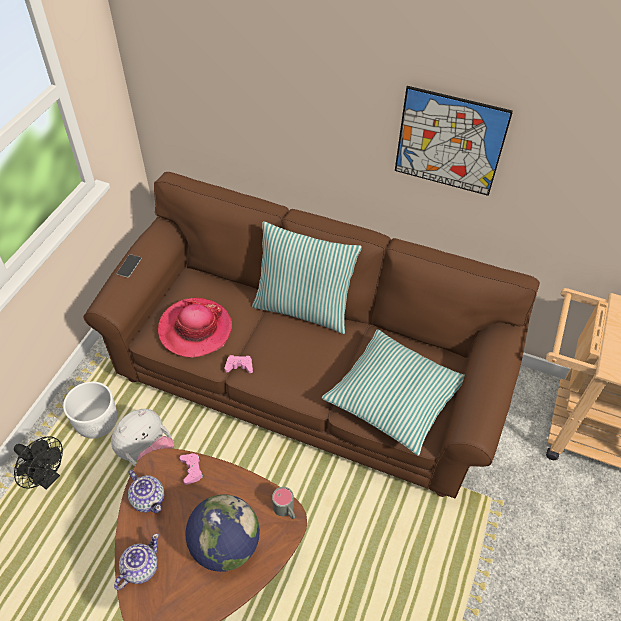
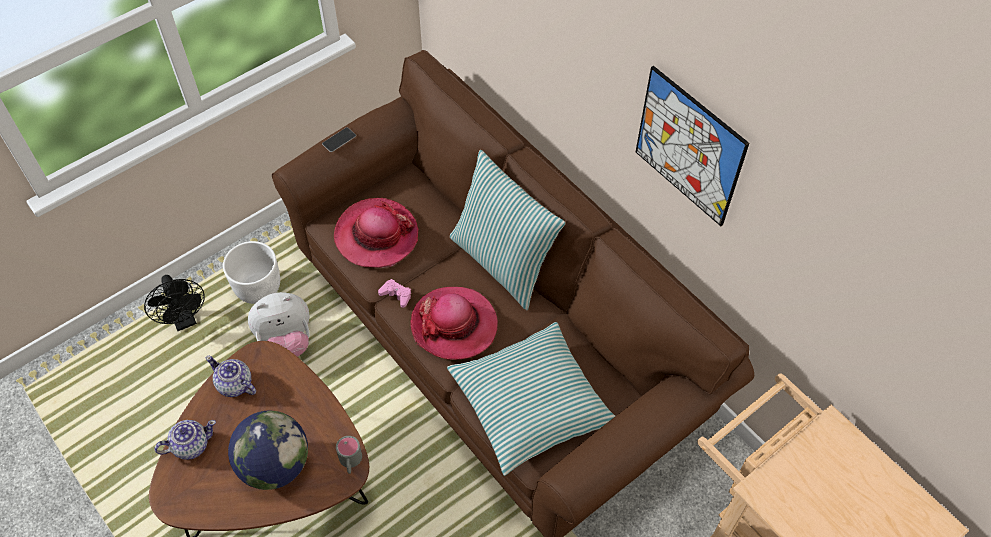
camera: 30 degrees right, 5 degrees up
(148, 498) = (235, 385): teapot -> teapot turned 135 degrees clockwise
(192, 470) = (289, 377): pink game controller -> none
(298, 368) = (454, 325): none -> hat

